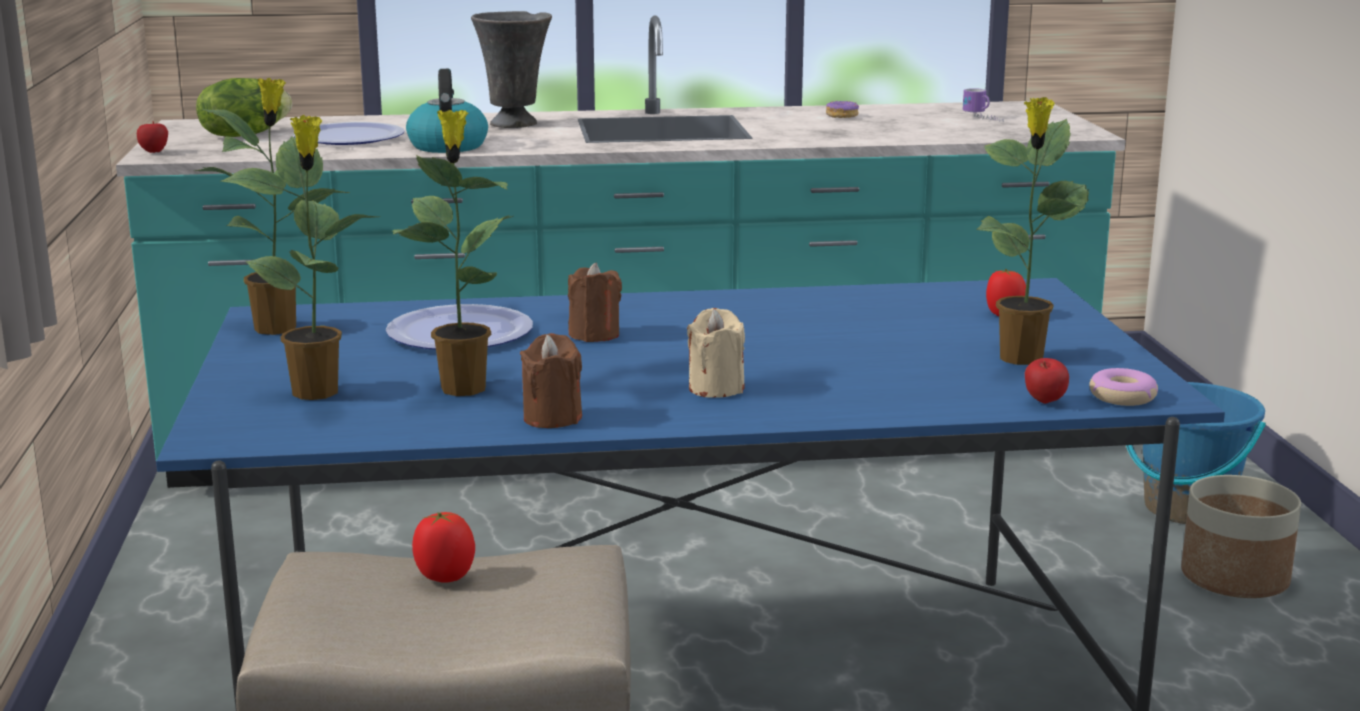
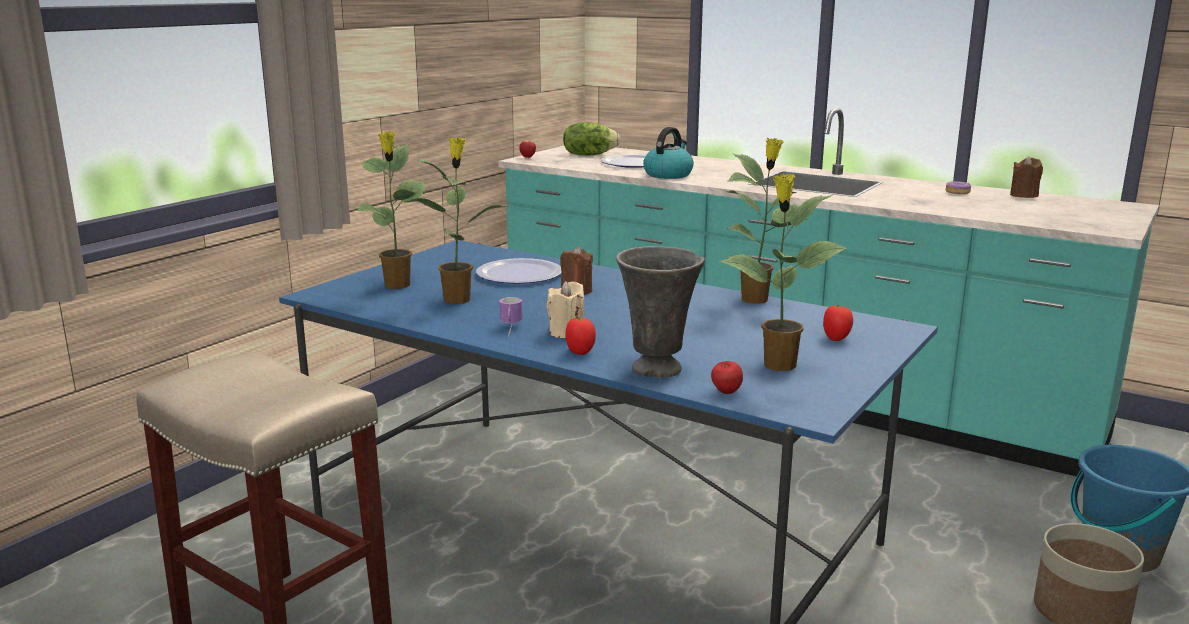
camera: 40 degrees right, 0 degrees up
(278, 328) = (452, 253): potted plant -> potted plant (756, 299)
(444, 577) = (271, 380): tomato -> tomato (580, 352)
(515, 125) = (736, 169): grey vase -> grey vase (658, 370)
(552, 418) = (458, 324): brown candle -> brown candle (1024, 195)
(983, 119) = (1060, 209): mug -> mug (510, 330)
(1122, 397) = (785, 405): donut -> none

